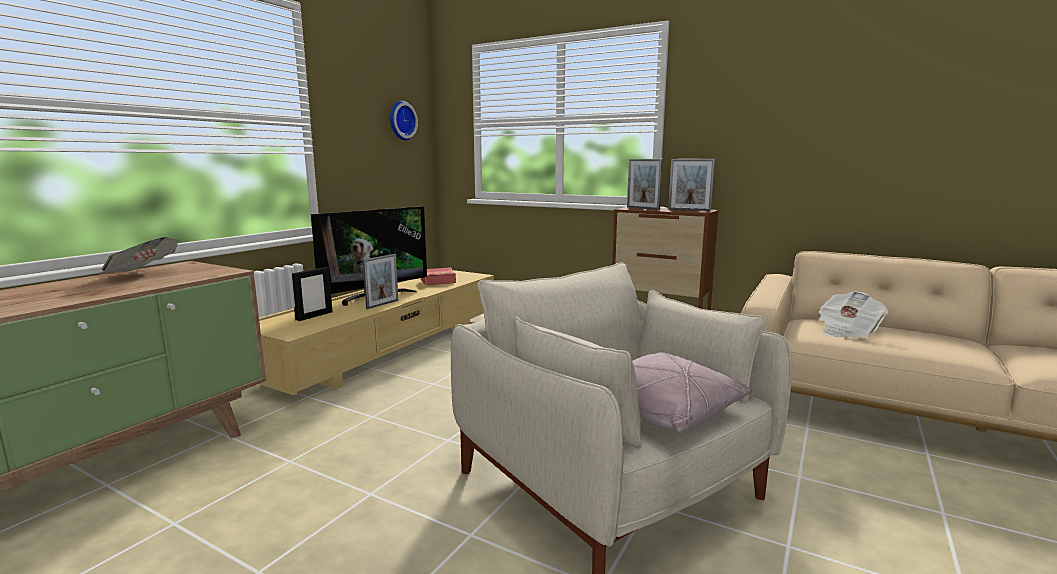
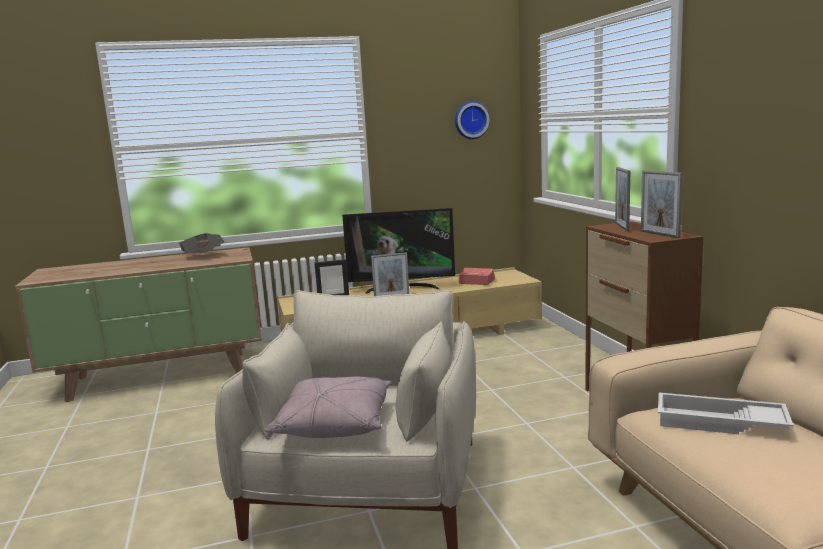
camera: 45 degrees right, 0 degrees up
(847, 331) = (719, 423): newspaper -> white tray

